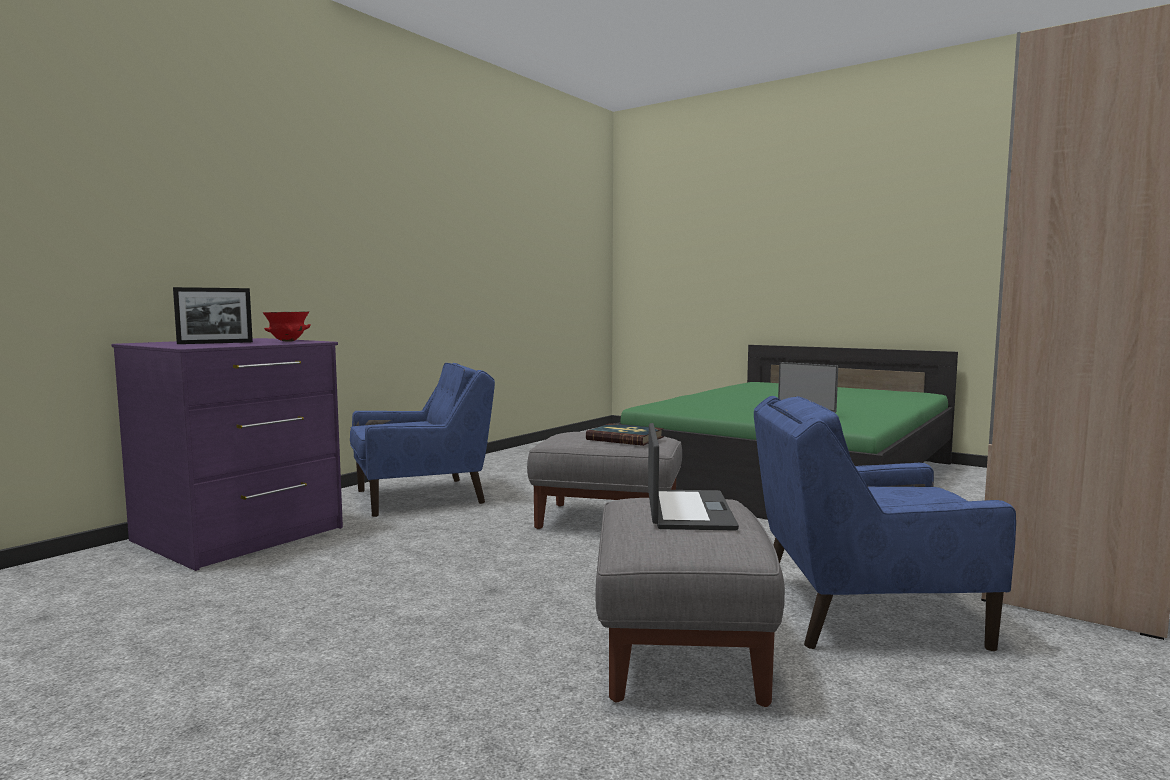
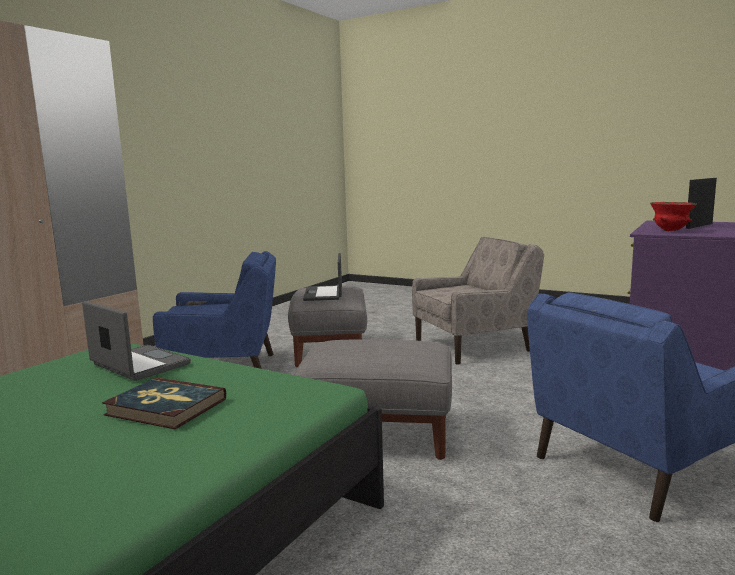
camera: 175 degrees right, 5 degrees up
(364, 640) = (474, 346): none -> beige armchair
(625, 438) = (356, 347): book -> book (165, 407)

